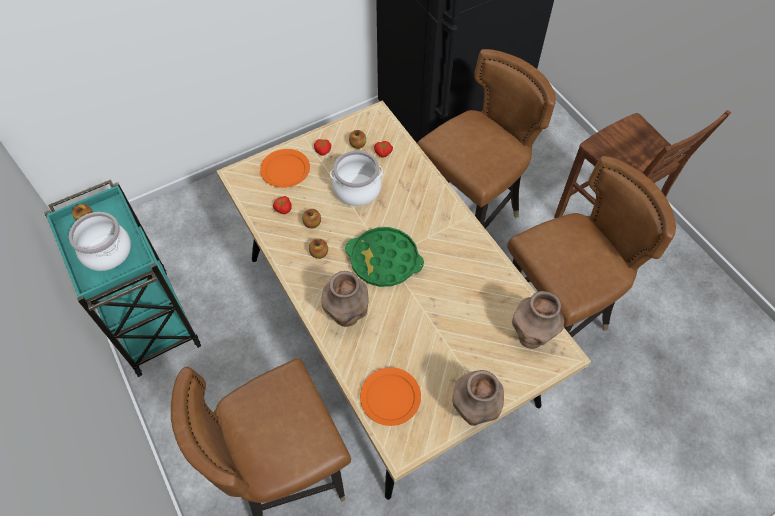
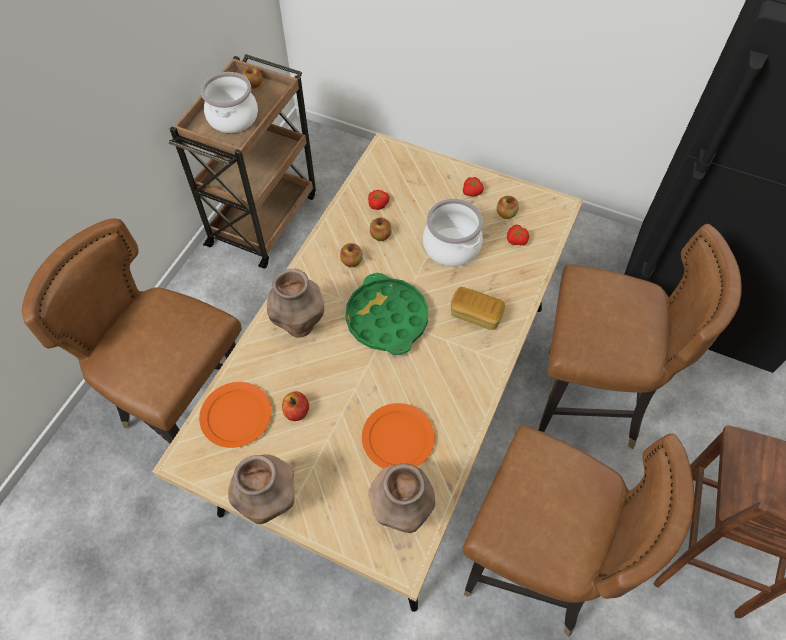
camera: 55 degrees right, 0 degrees up
(151, 318) = (264, 218): turquoise cart -> brown cart
(285, 169) = (423, 178): orange plate -> orange plate (398, 437)
(415, 356) = (297, 411): none -> apple
(421, 210) = (476, 315): none -> bread

